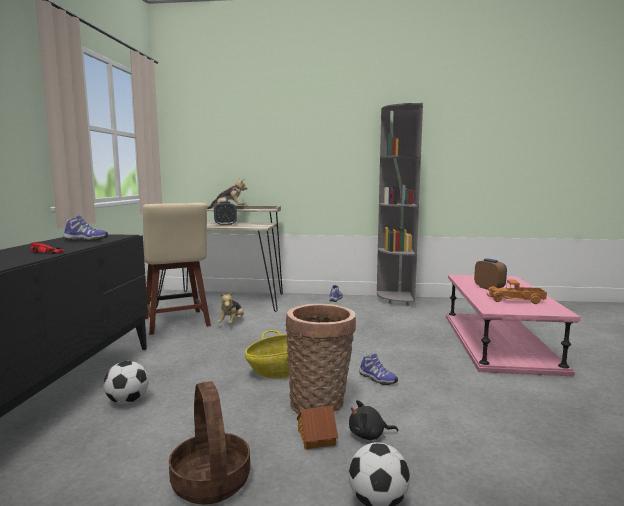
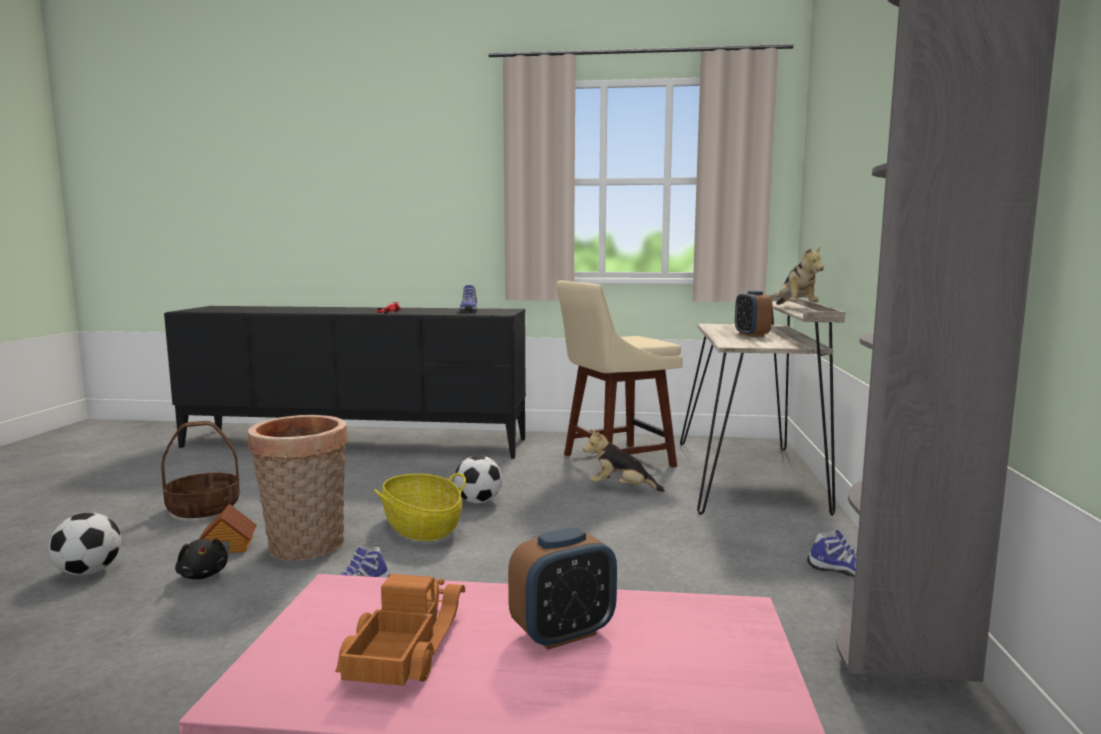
camera: 90 degrees right, 0 degrees up
(127, 401) = (375, 468): football -> football (478, 502)
(369, 435) = (203, 574): black plush toy -> black plush toy turned 150 degrees clockwise

